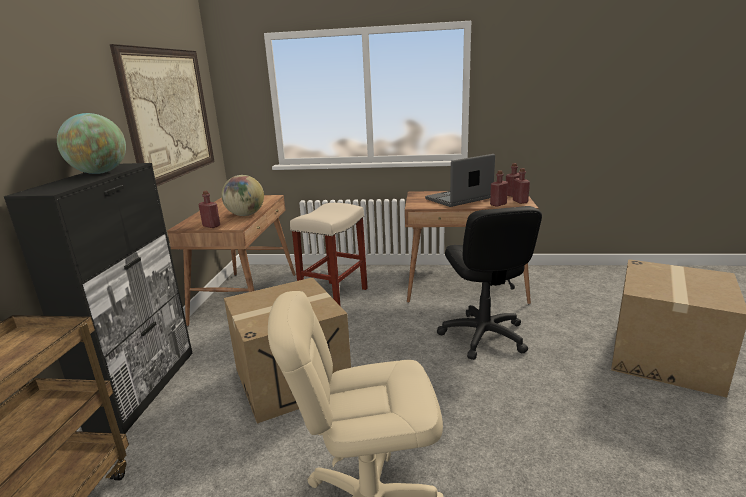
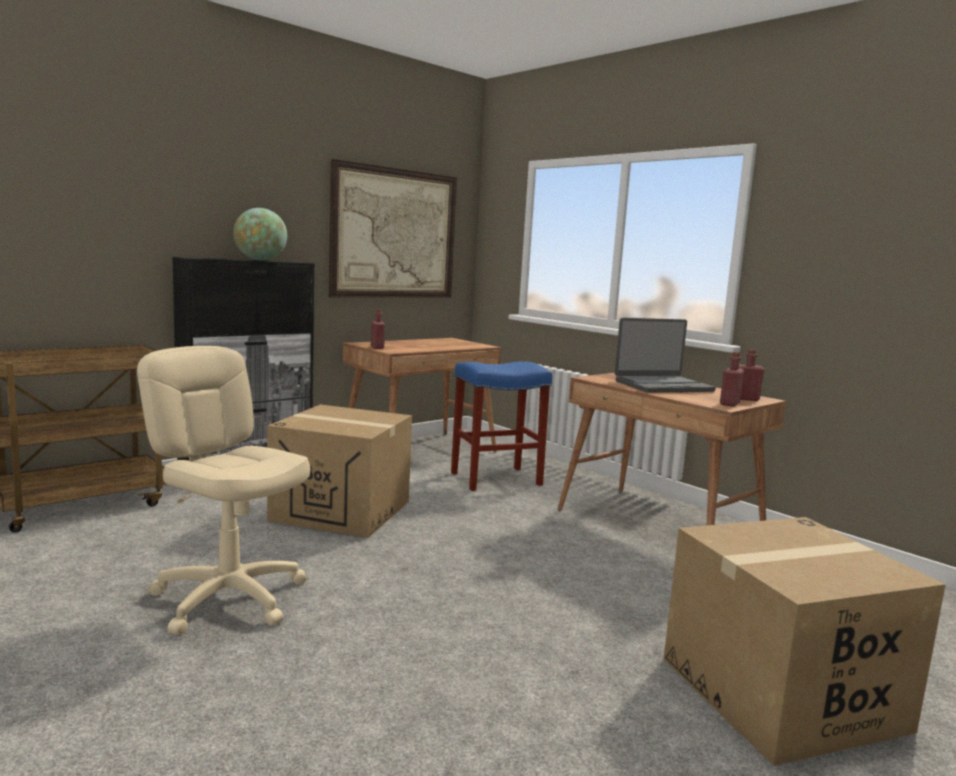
camera: 40 degrees right, 10 degrees down
(245, 215) = (423, 348): globe -> none
(334, 297) = (495, 479): beige stool -> blue stool
(459, 199) = (662, 386): laptop -> laptop turned 150 degrees clockwise
(483, 336) = (576, 565): black office chair -> none
(498, 204) = (690, 399): red bottle -> none

